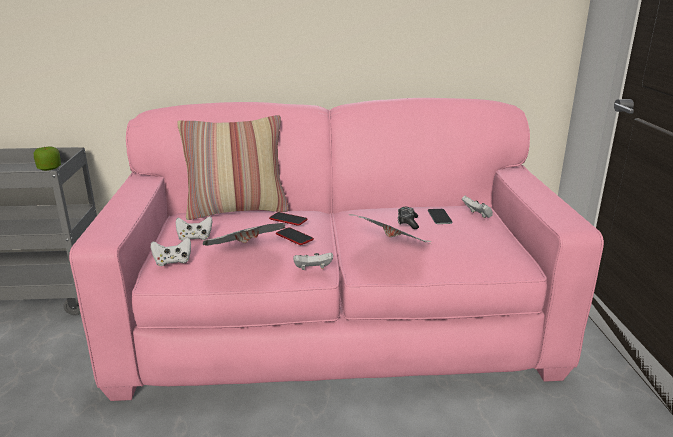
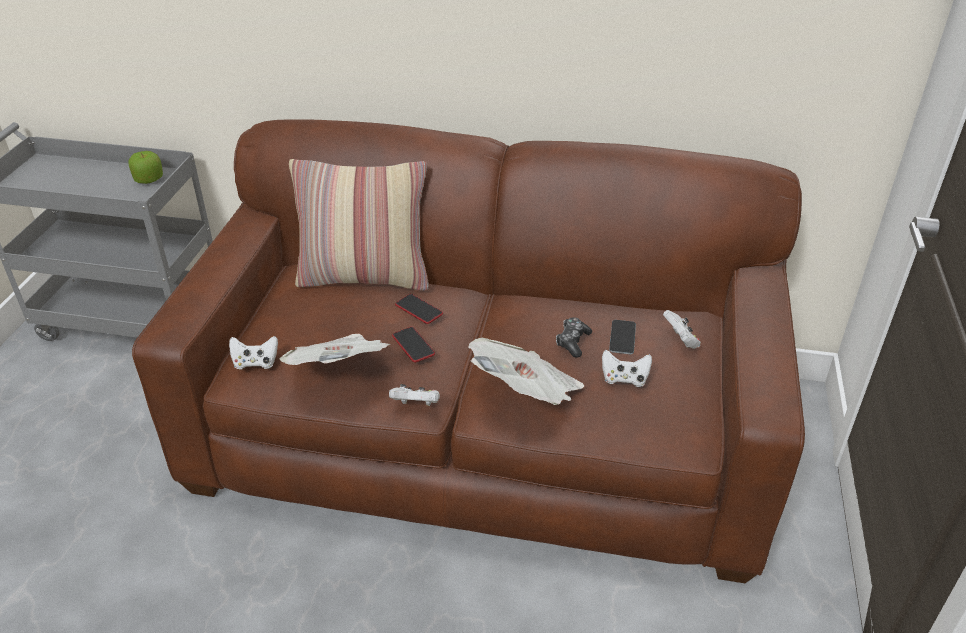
camera: 15 degrees right, 15 degrees up
(195, 238) = (293, 325): white game controller -> white game controller (624, 379)
(335, 327) = (481, 438): pink sofa -> brown sofa

